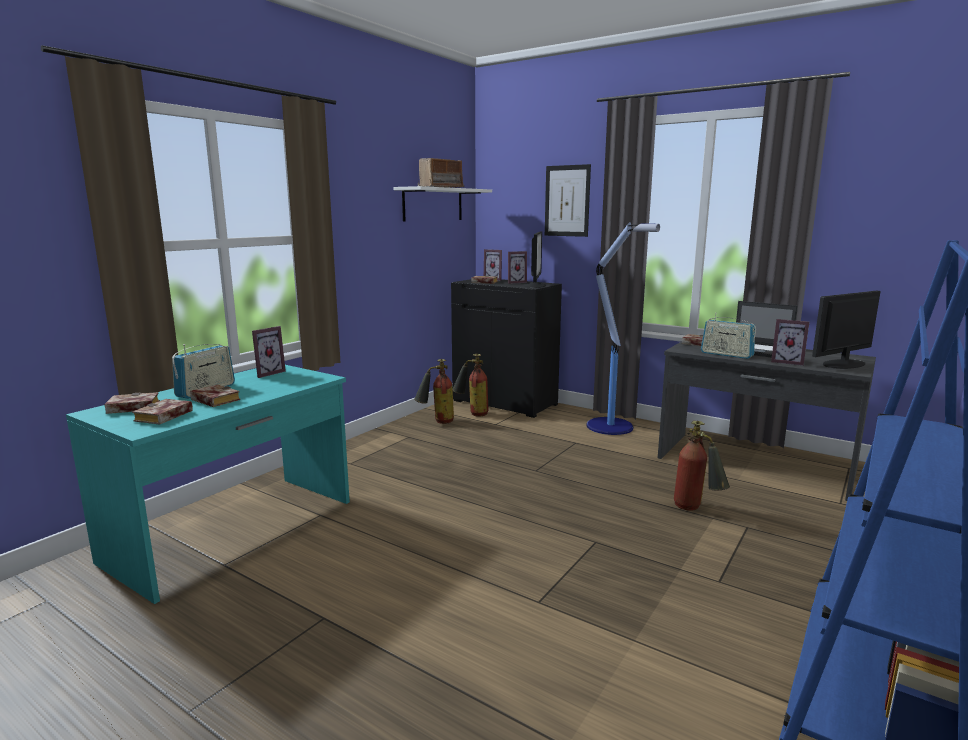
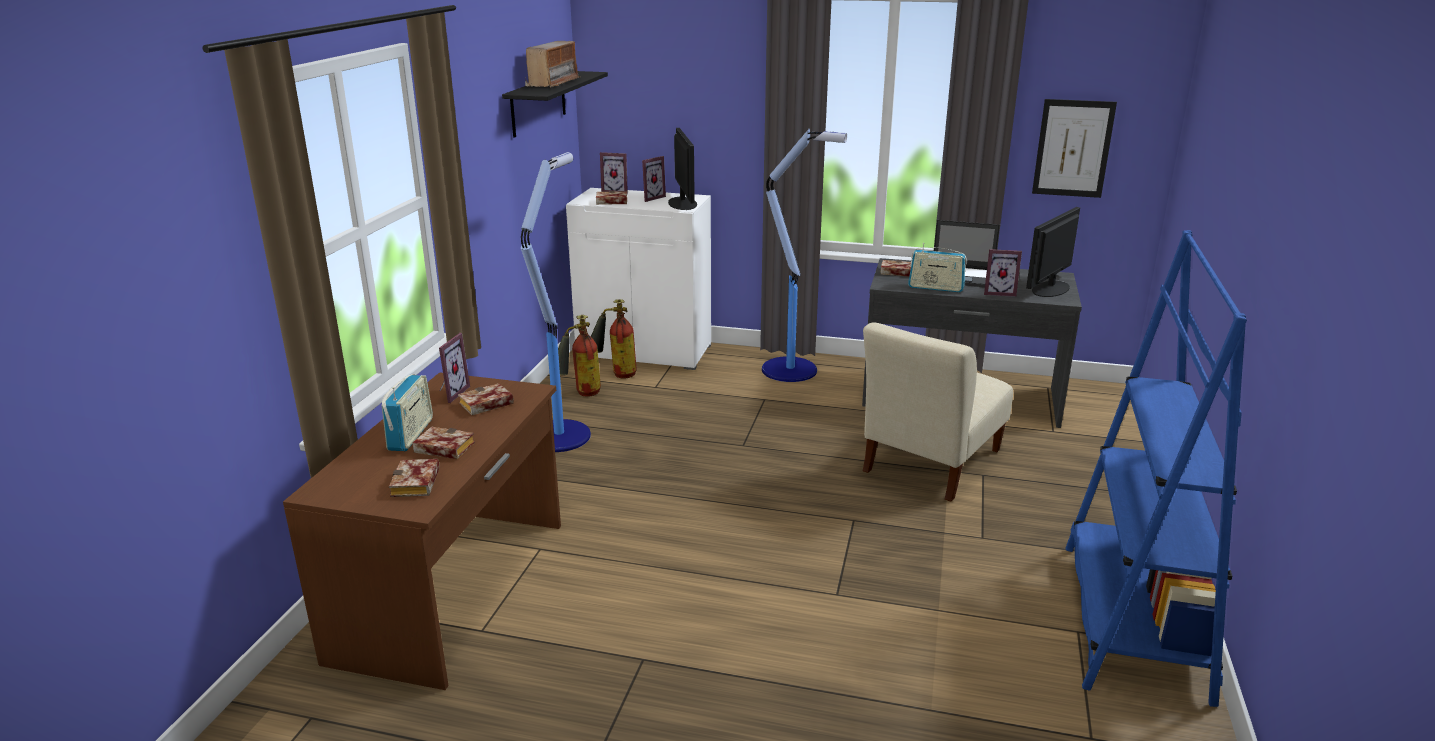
camera: 20 degrees left, 10 degrees up
(131, 408) = (356, 478): book -> book (485, 405)
(235, 531) = (455, 589): turquoise desk -> brown desk
(401, 443) = (560, 435): none -> floor lamp
(433, 204) = (538, 103): white shelf -> black shelf
(505, 402) = (645, 351): black cabinet -> white cabinet
(567, 201) = (712, 88): picture -> picture (1073, 148)
(696, 510) = (929, 464): fire extinguisher -> beige chair

